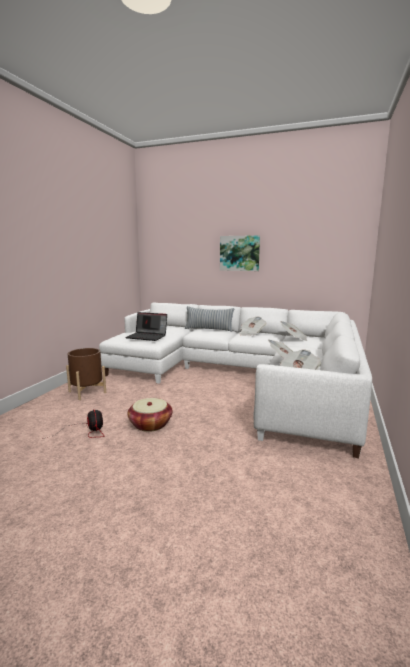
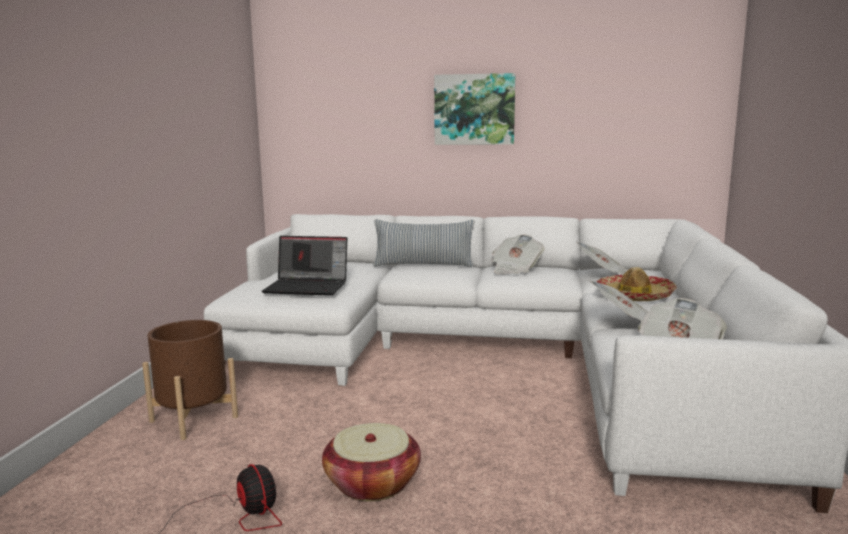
camera: 10 degrees left, 0 degrees up
(301, 349) = (635, 296): none -> hat

